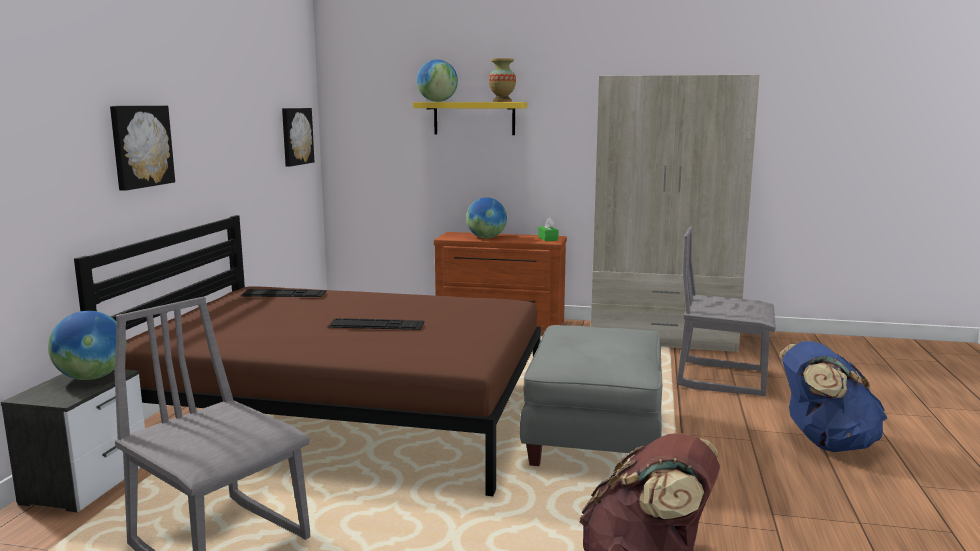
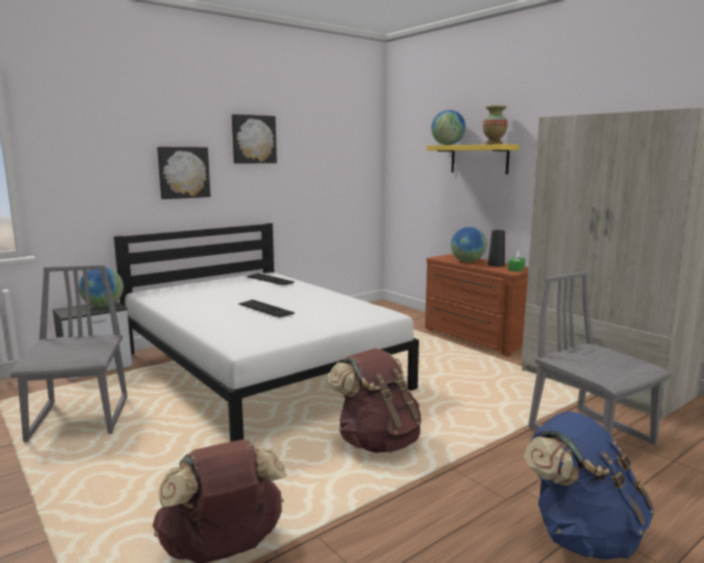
camera: 40 degrees right, 0 degrees up
(296, 136) = (353, 171): picture -> picture (253, 139)
(344, 415) = (260, 370): brown bed -> white bed
(520, 237) = (496, 265): none -> black vase
(593, 437) = (377, 442): grey ottoman -> brown backpack

